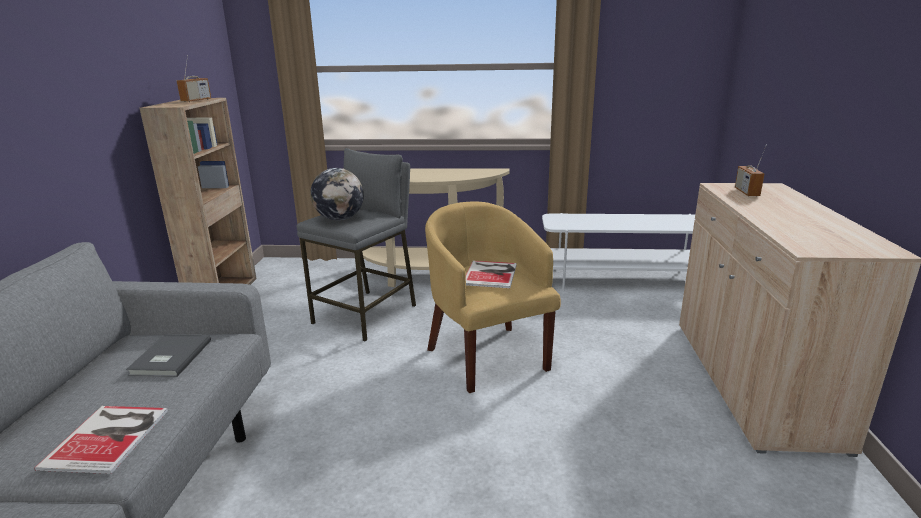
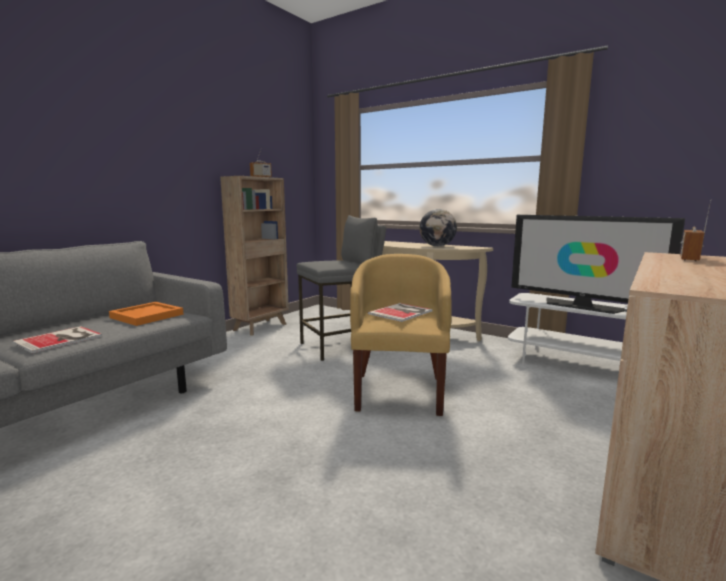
camera: 30 degrees right, 10 degrees down
(169, 358) = (145, 316): grey book -> orange tray
(339, 219) = (323, 262): globe -> globe (437, 246)
(612, 224) = (582, 306): none -> television

